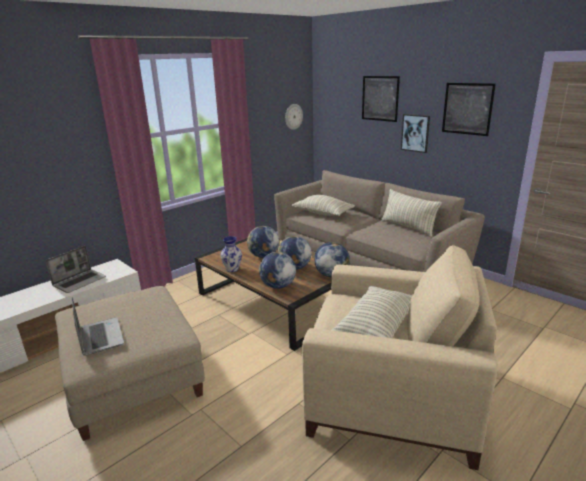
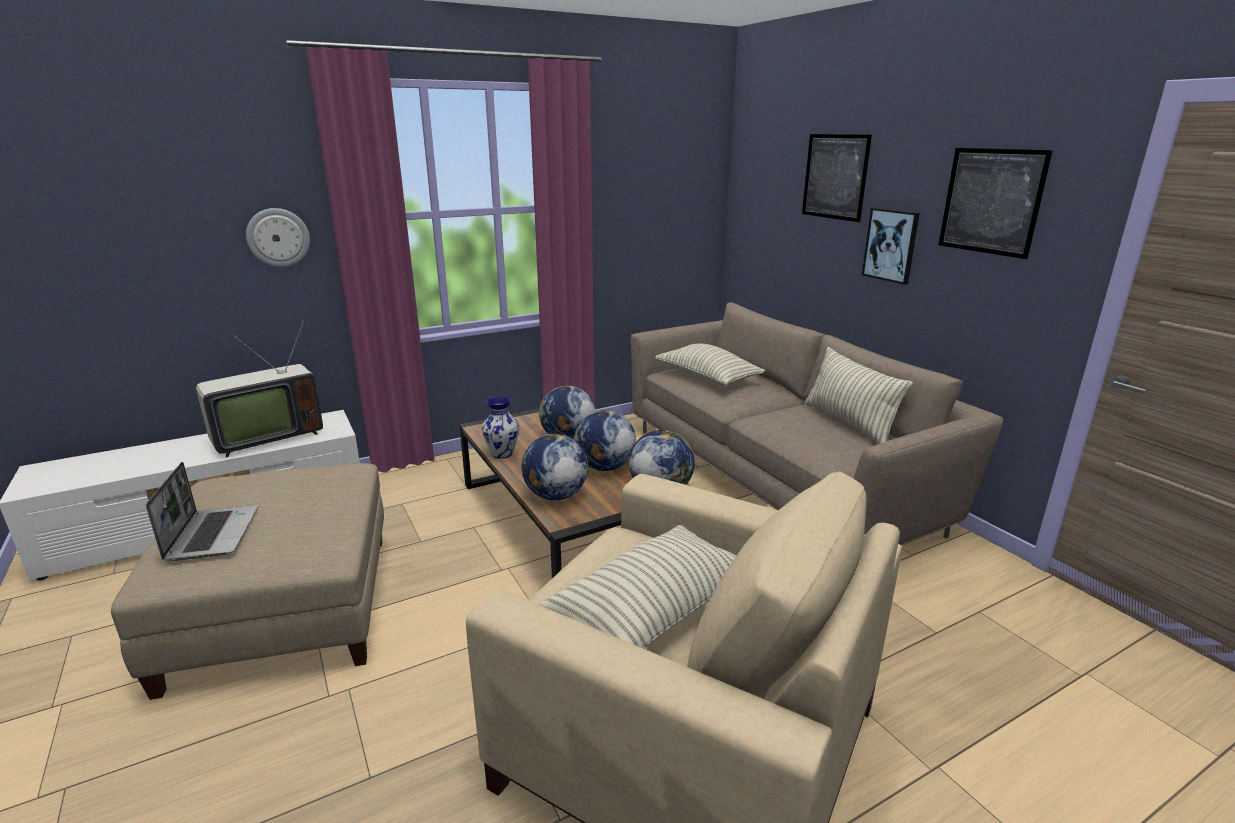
camera: 15 degrees right, 0 degrees up
(80, 281) = (265, 438): laptop -> television
(293, 116) = (686, 204): wall clock -> wall clock (278, 237)

